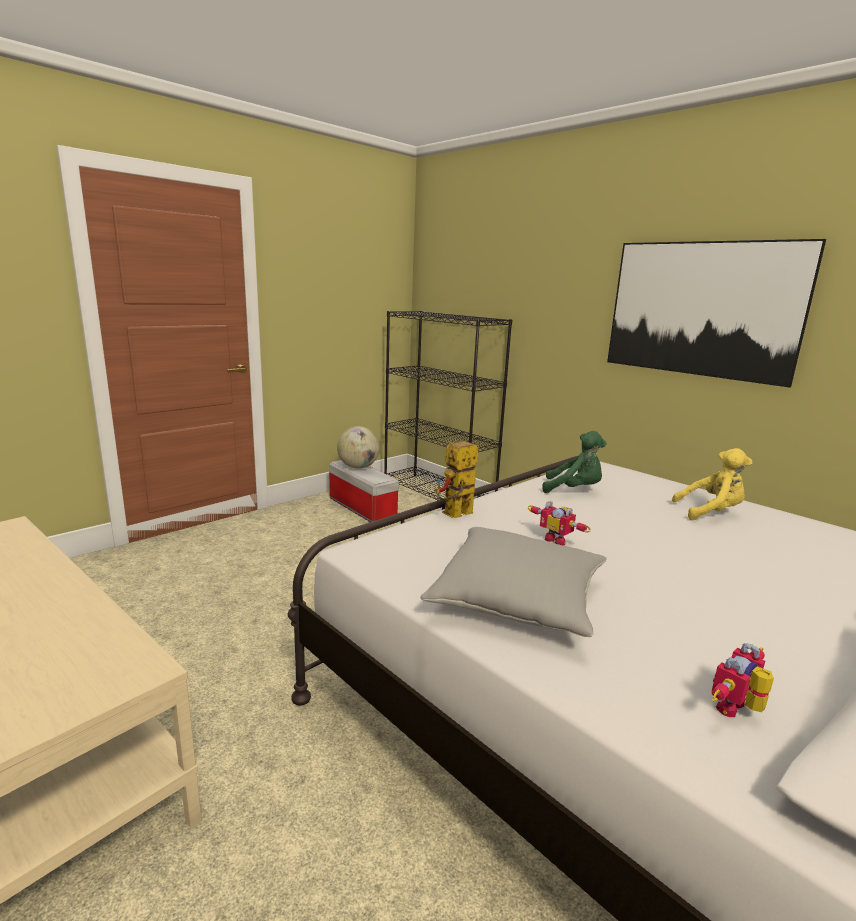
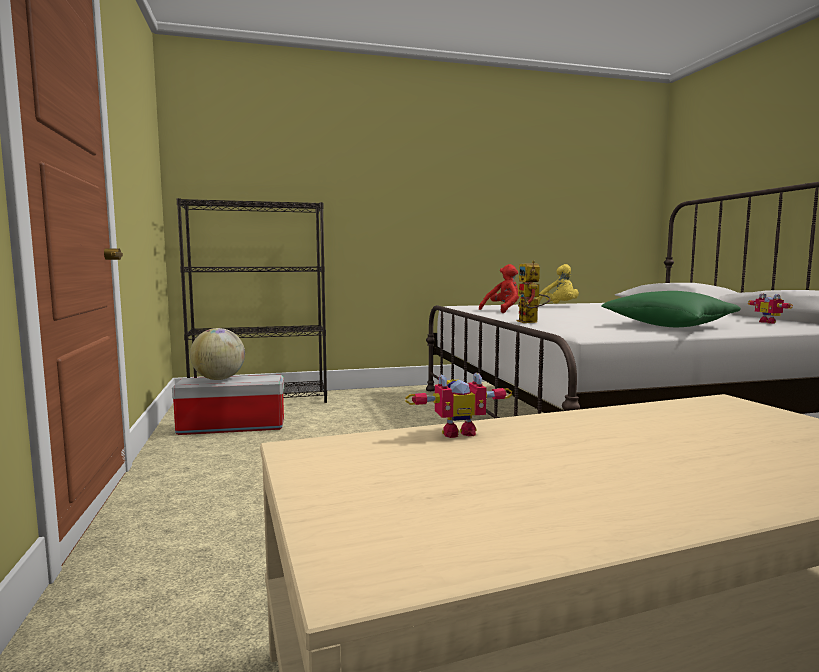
camera: 60 degrees left, 10 degrees down
(517, 599) = (668, 326): grey pillow -> green pillow
(557, 540) = (586, 318): toy robot -> toy robot (457, 432)
(574, 490) = (503, 311): green plush toy -> red plush toy
(701, 309) = (474, 193): picture -> none
(710, 512) = (559, 306): yellow plush toy -> yellow plush toy turned 120 degrees clockwise

